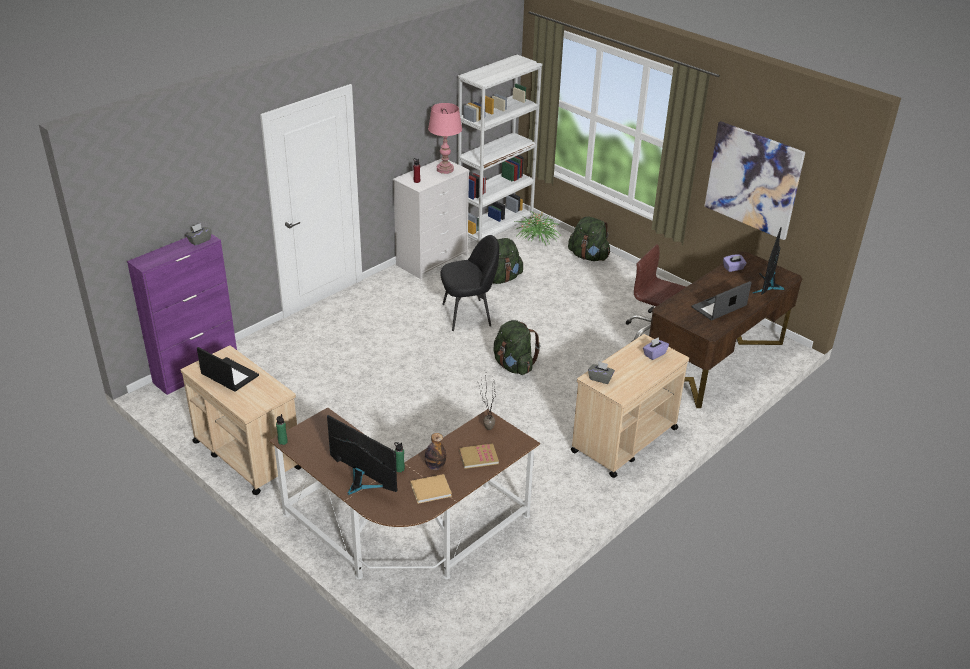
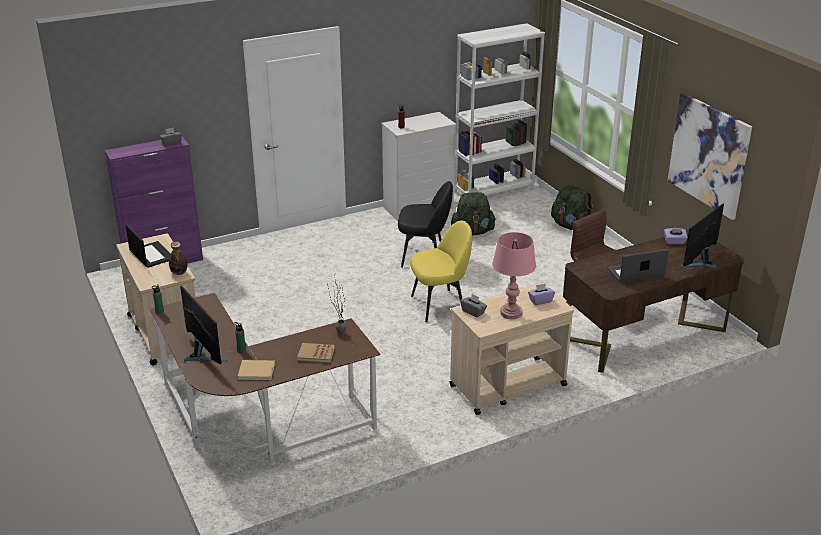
camera: 20 degrees right, 5 degrees down
(435, 466) = (273, 354): bottle -> bottle (179, 273)
(445, 169) = (433, 121): pink table lamp -> pink table lamp (511, 313)
(513, 366) = (440, 305): green backpack -> yellow chair
(537, 238) = (529, 203): potted plant -> none

